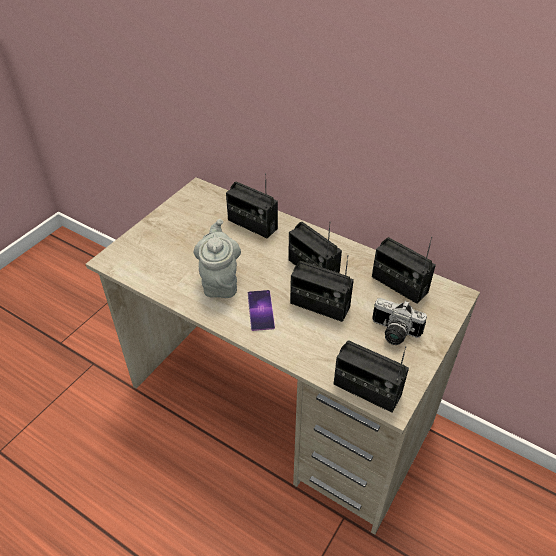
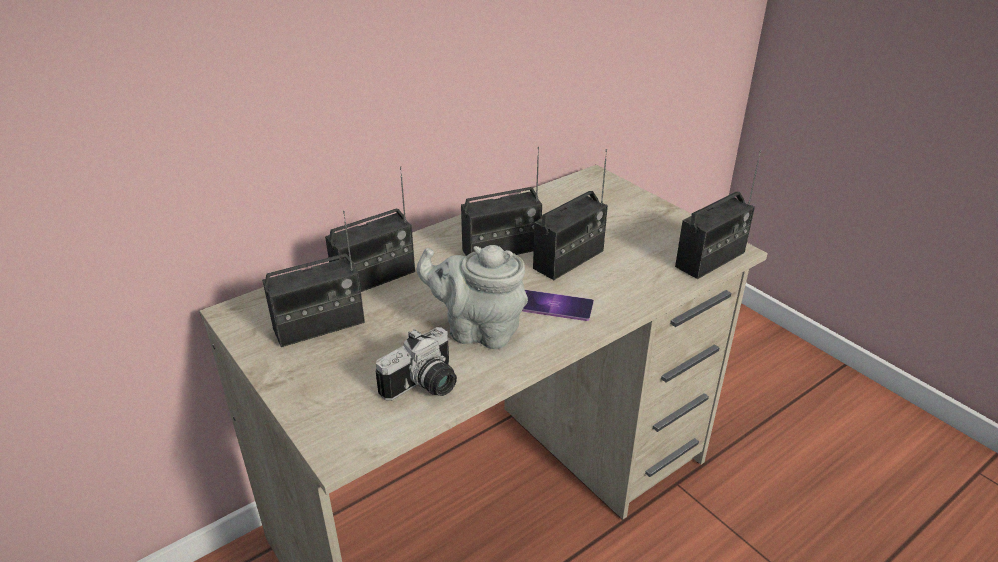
camera: 70 degrees left, 10 degrees down
(393, 333) = (634, 224): camera -> camera (425, 387)
(399, 285) = (562, 202): radio -> radio (319, 326)

